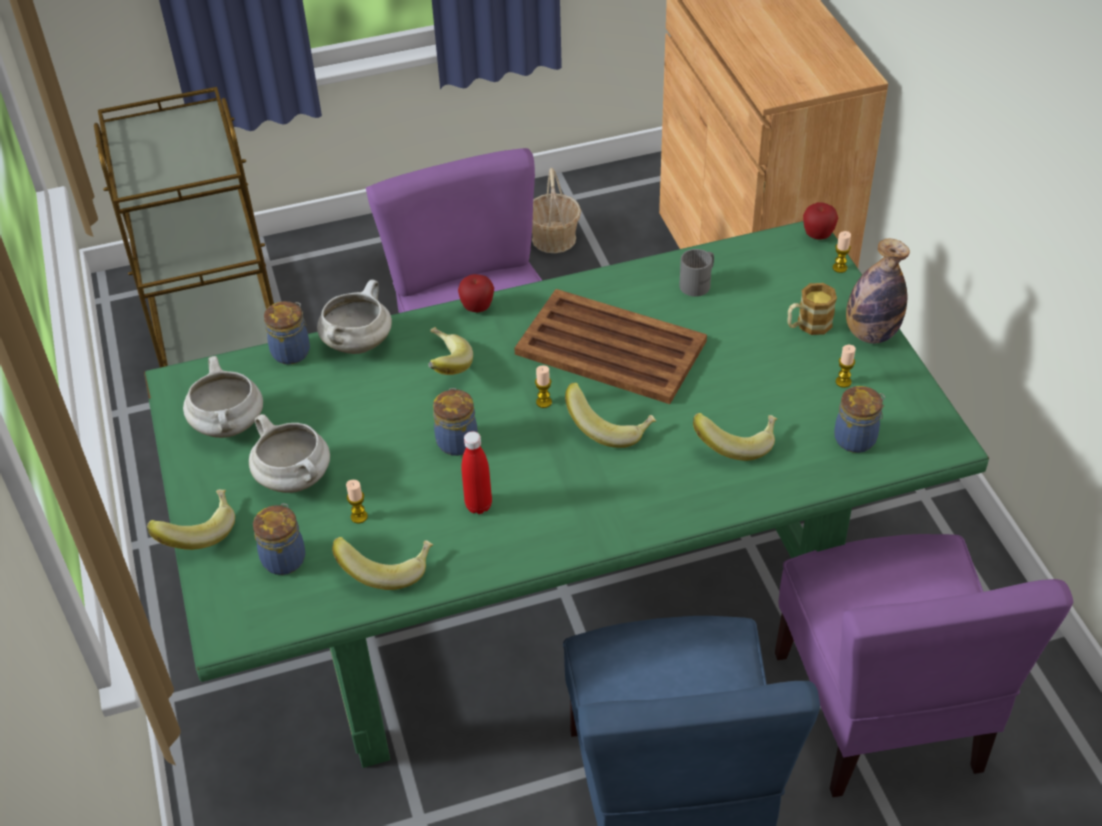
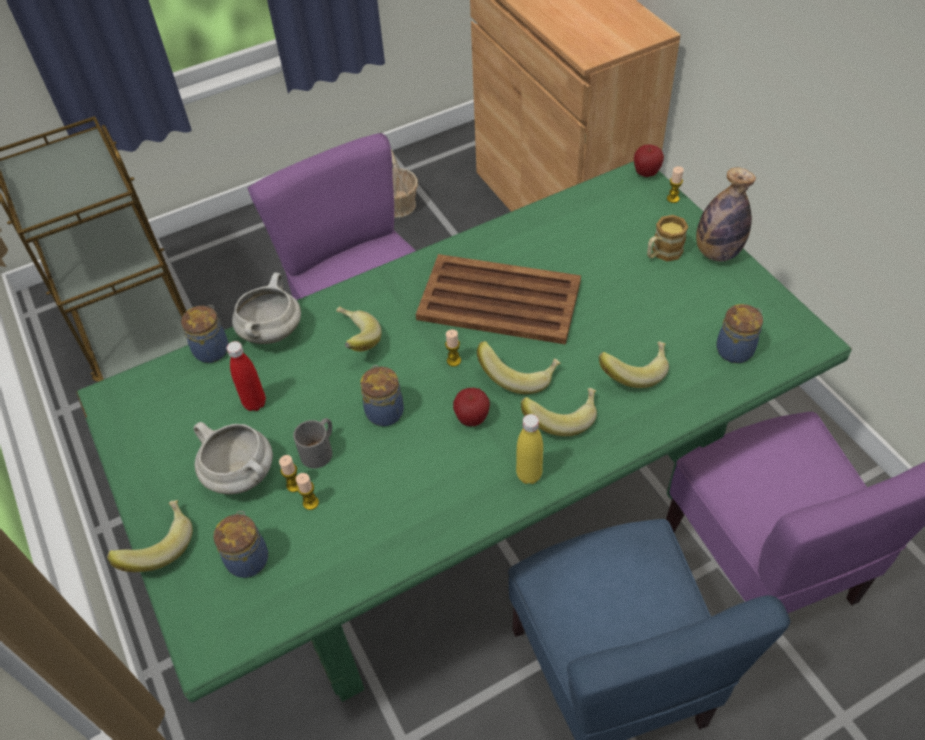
camera: 10 degrees left, 5 degrees up
(230, 425) = (168, 432): white cooking pot -> none
(387, 568) = (349, 551): banana -> banana (561, 417)
(477, 308) = (372, 282): apple -> apple (472, 419)
(478, 505) = (420, 471): red bottle -> red bottle (255, 403)
(592, 527) = (529, 475): none -> yellow bottle
(699, 283) = (559, 230): grey mug -> grey mug (321, 450)
(843, 382) = (708, 299): candle -> candle (294, 485)

